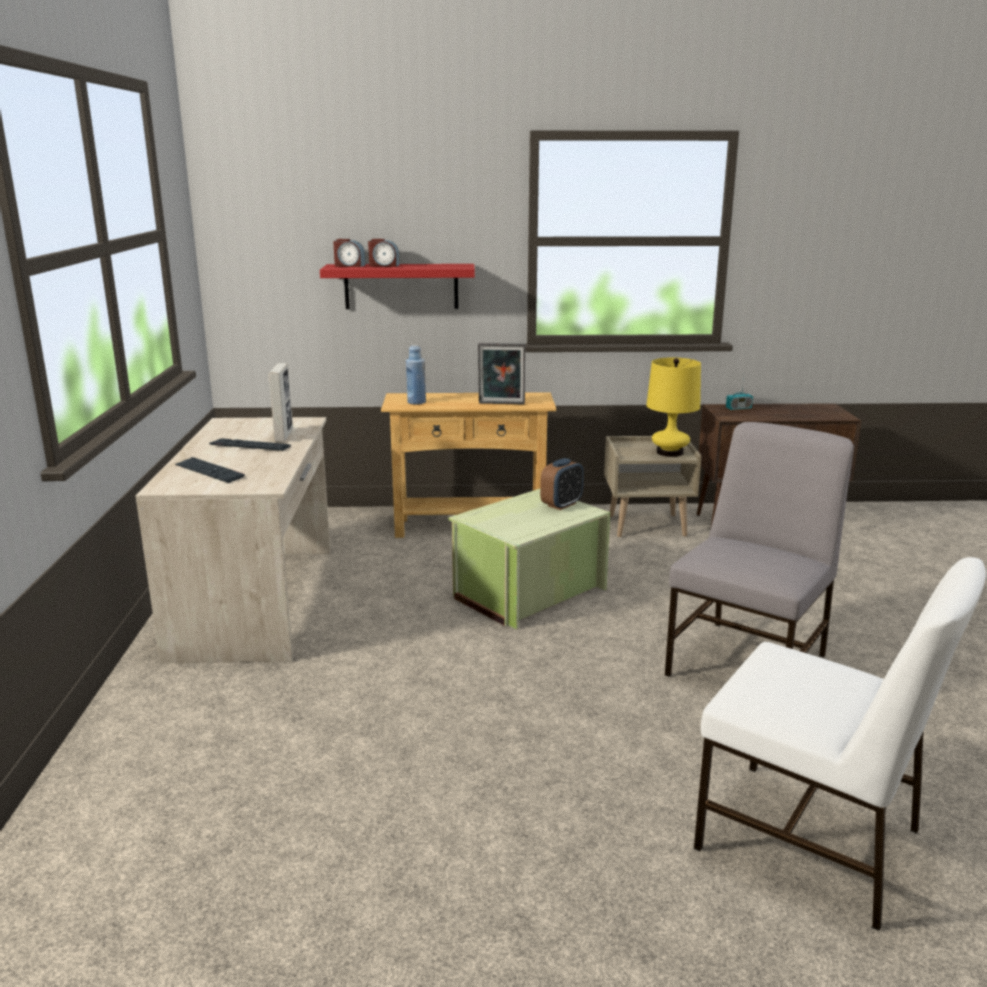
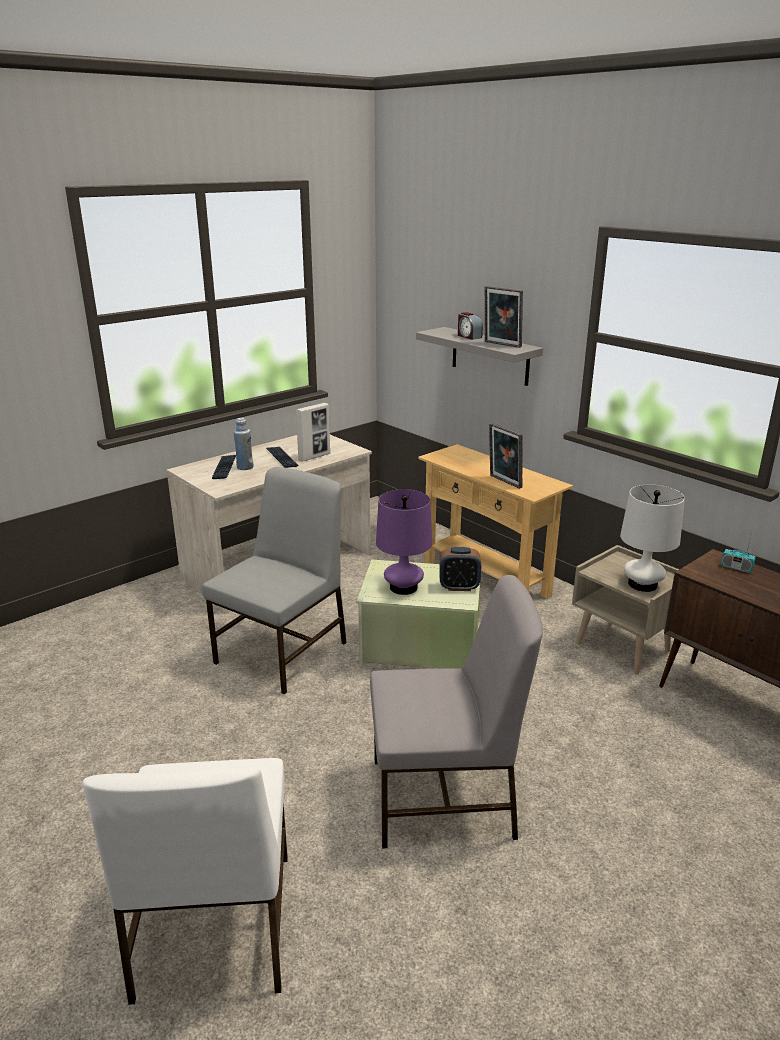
camera: 50 degrees right, 5 degrees up
(349, 265) = (447, 332): alarm clock -> none
(401, 286) = (490, 356): red shelf -> grey shelf
(416, 402) = (453, 459): blue bottle -> blue bottle (245, 467)
(427, 656) = (284, 652): none -> grey chair
(436, 266) = (501, 345): none -> picture frame
(525, 522) = (403, 587): none -> purple table lamp
(669, 452) = (642, 584): yellow table lamp -> white table lamp

